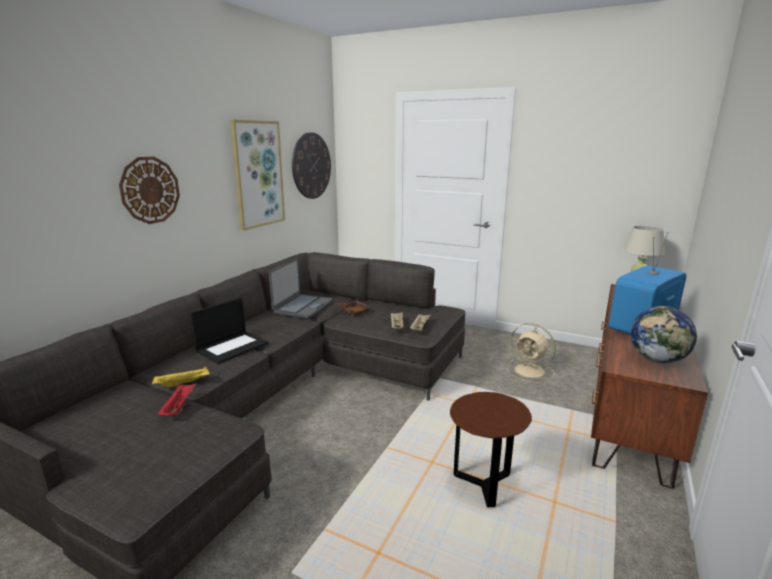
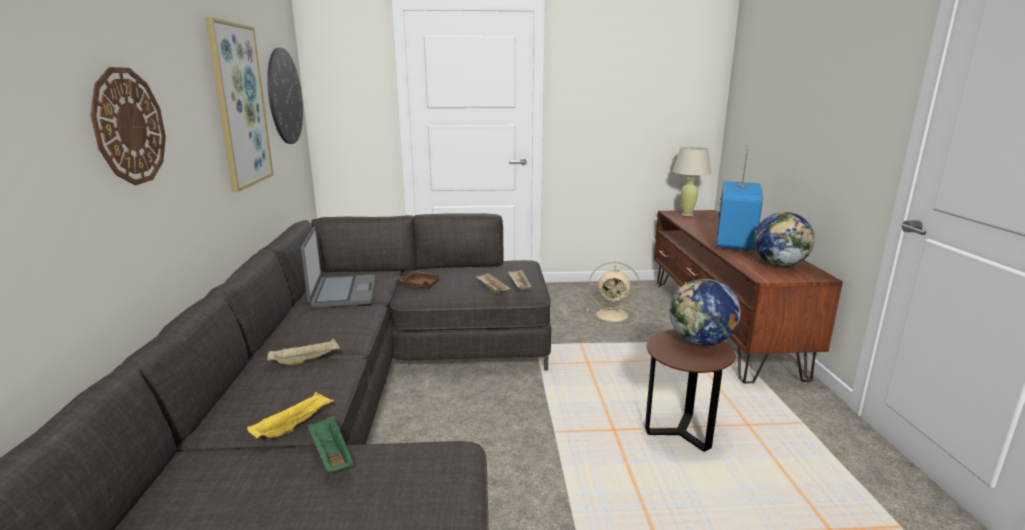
camera: 30 degrees left, 0 degrees up
(179, 407) = (331, 456): red tray -> green tray
(232, 347) = (306, 361): laptop -> beige tray
(507, 410) = (700, 342): none -> globe

